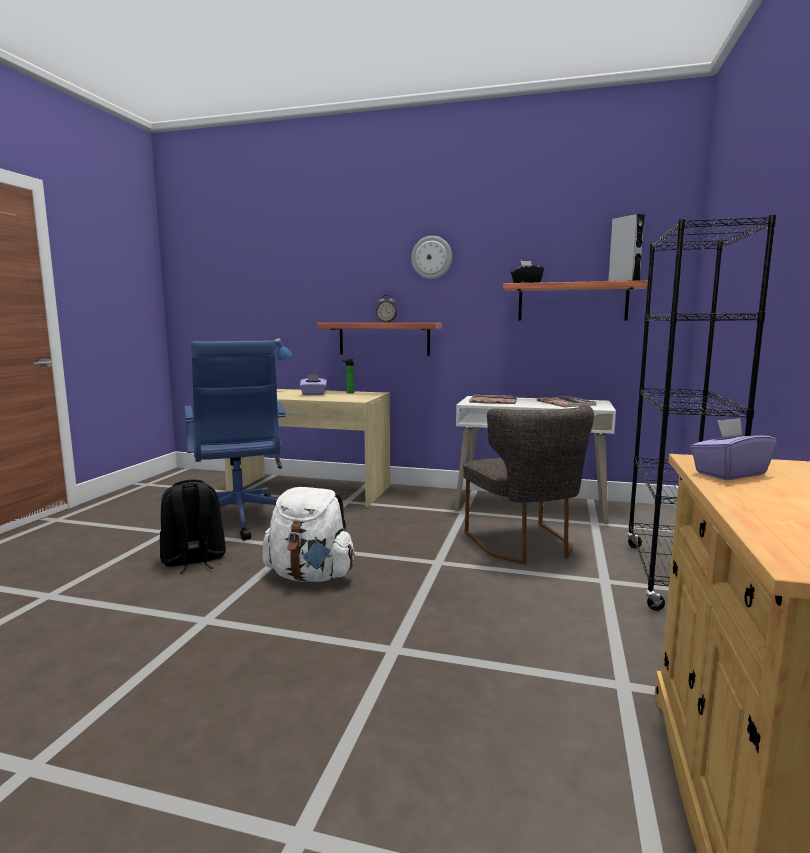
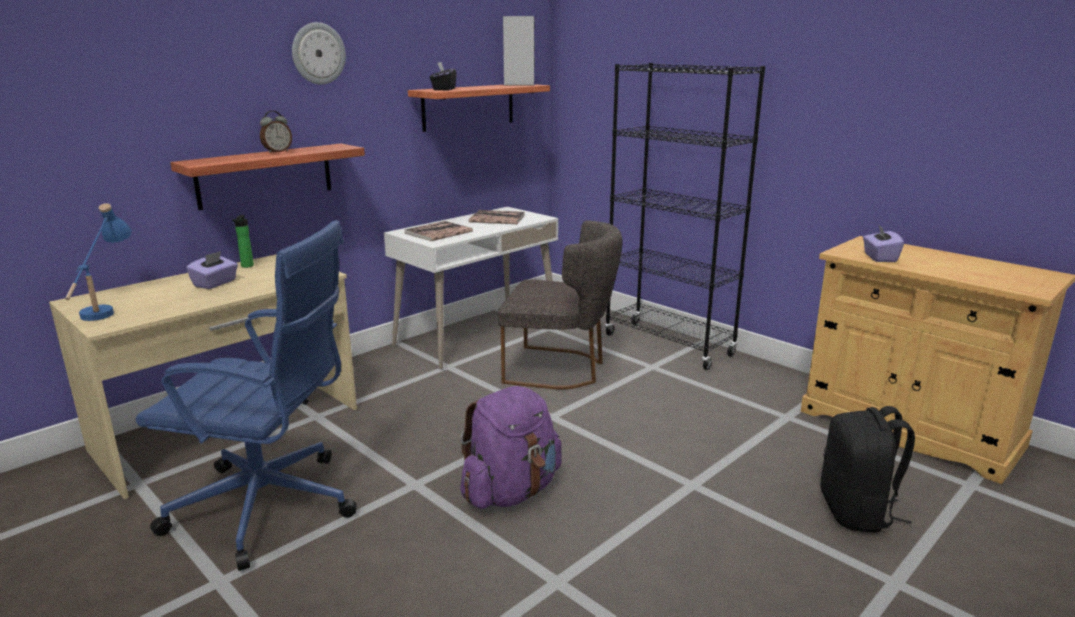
camera: 60 degrees left, 10 degrees up
(193, 561) = (371, 569): black backpack -> black backpack (857, 512)
(310, 576) = (511, 491): white backpack -> purple backpack

